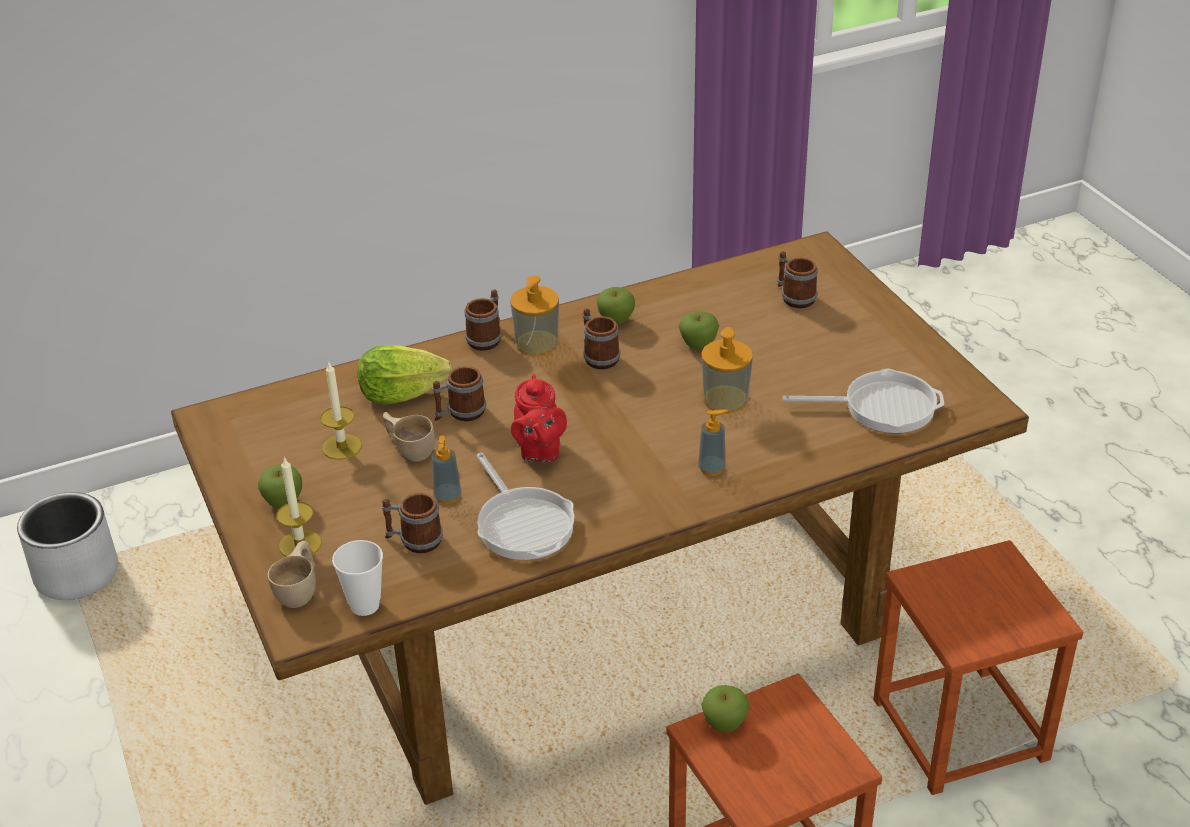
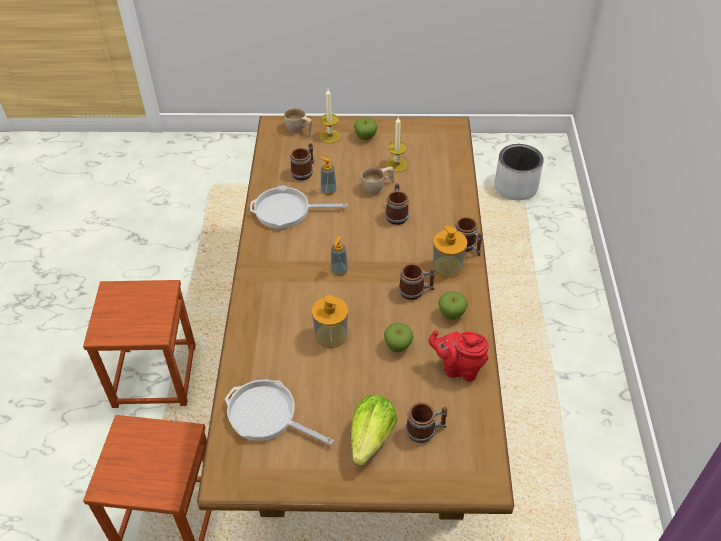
camera: 115 degrees right, 10 degrees up
(365, 605) = (273, 146): cup -> none
(401, 394) = (430, 196): lettuce -> lettuce (371, 438)
(539, 451) = (340, 235): red teapot -> red teapot (459, 368)
(712, 468) = (272, 301): soap dispenser -> soap dispenser (339, 270)
(724, 724) = (162, 300): apple -> none
(882, 407) = (266, 415): frying pan -> frying pan turned 90 degrees clockwise

